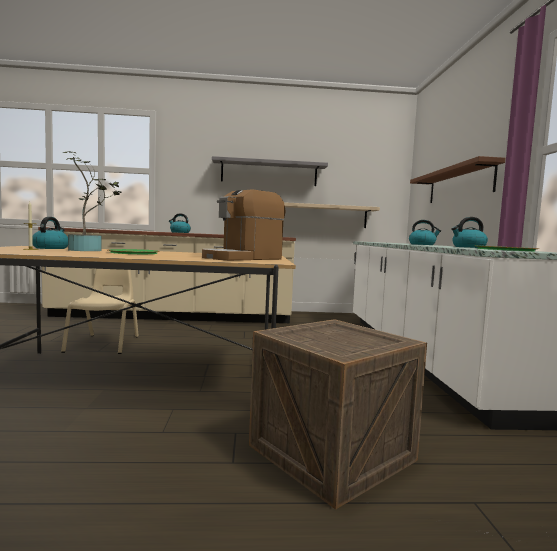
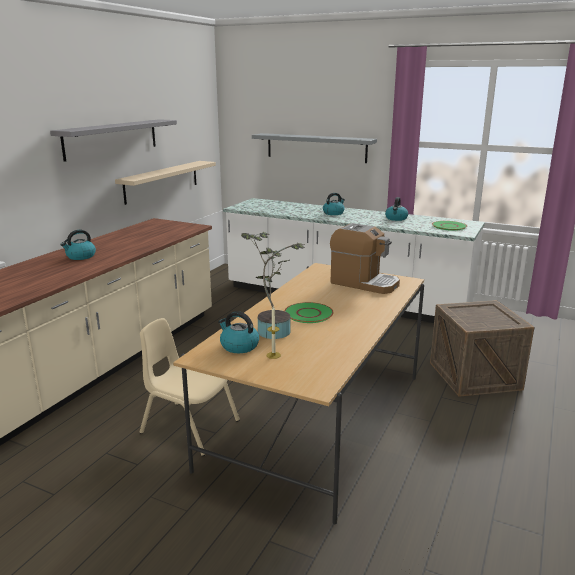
camera: 60 degrees left, 15 degrees up
(242, 258) = (364, 283): coffee machine -> coffee machine turned 45 degrees counterclockwise
(459, 184) = (316, 147): brown shelf -> grey shelf

